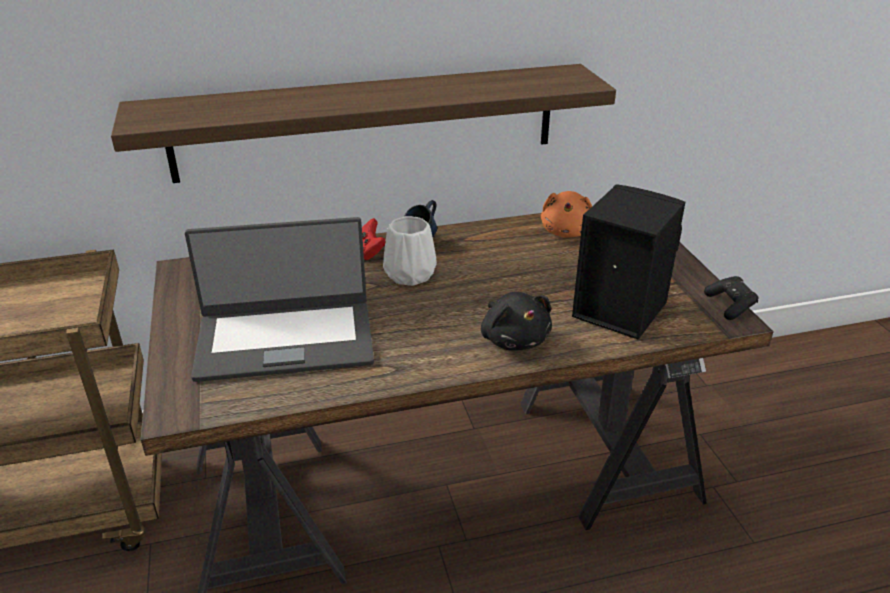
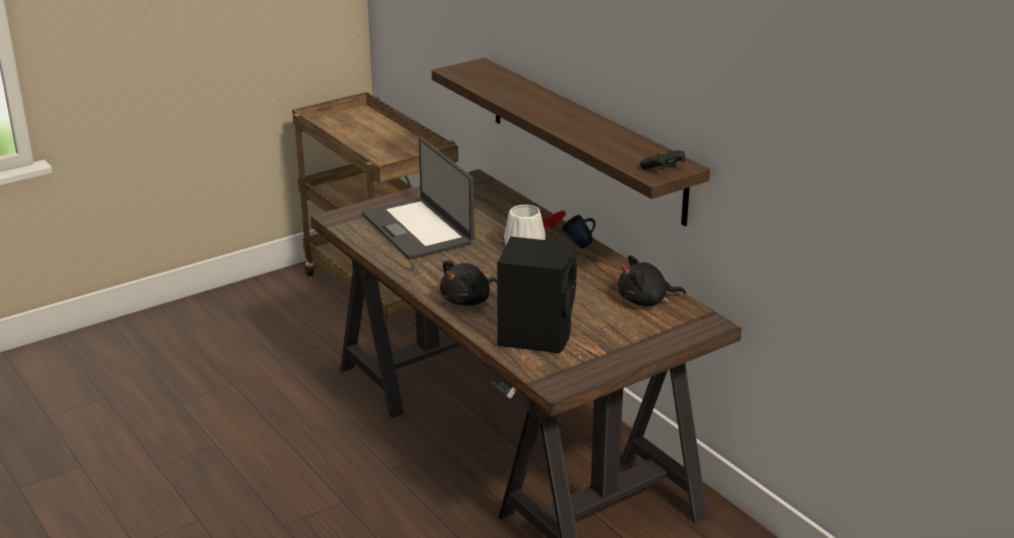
camera: 70 degrees right, 5 degrees down
(567, 232) = (646, 301): orange plush toy -> black plush toy
(730, 306) = (576, 382): black game controller -> black game controller (664, 168)

